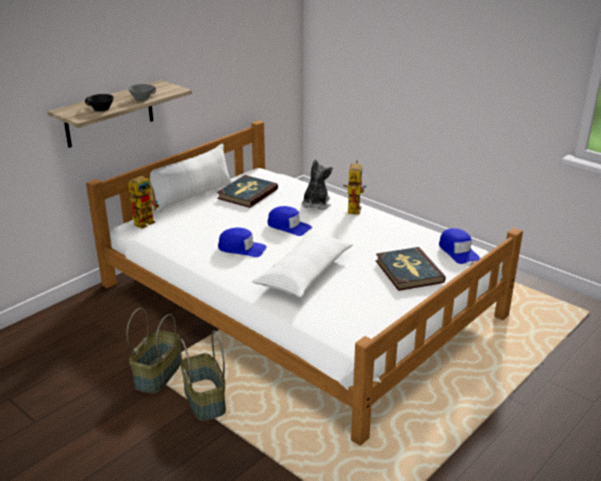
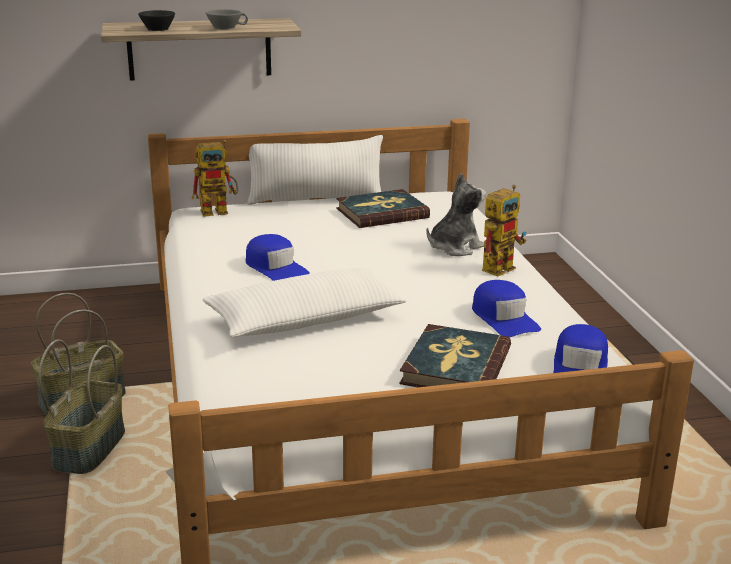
camera: 35 degrees right, 5 degrees down
(289, 226) = (375, 261): blue cap -> blue cap (504, 318)

